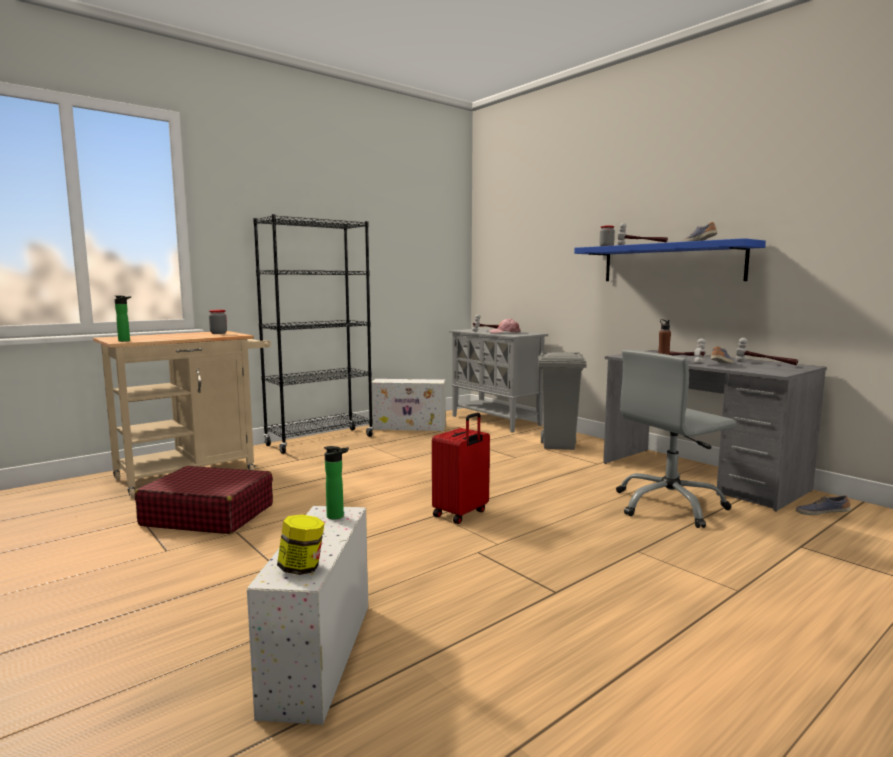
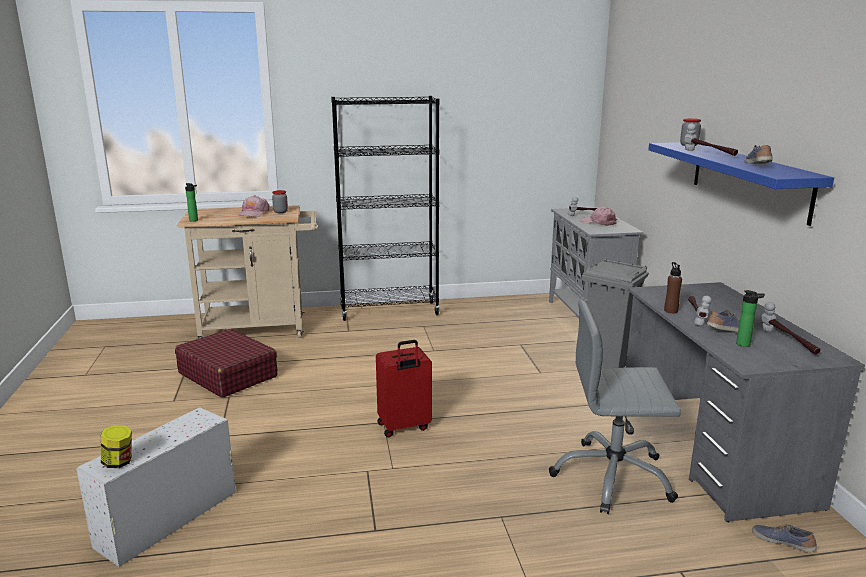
camera: 30 degrees right, 10 degrees up
(188, 335) = (253, 213): none -> pink cap
(338, 516) = (198, 423): bottle -> bottle (745, 344)
(410, 427) = (488, 309): white storage box -> none

